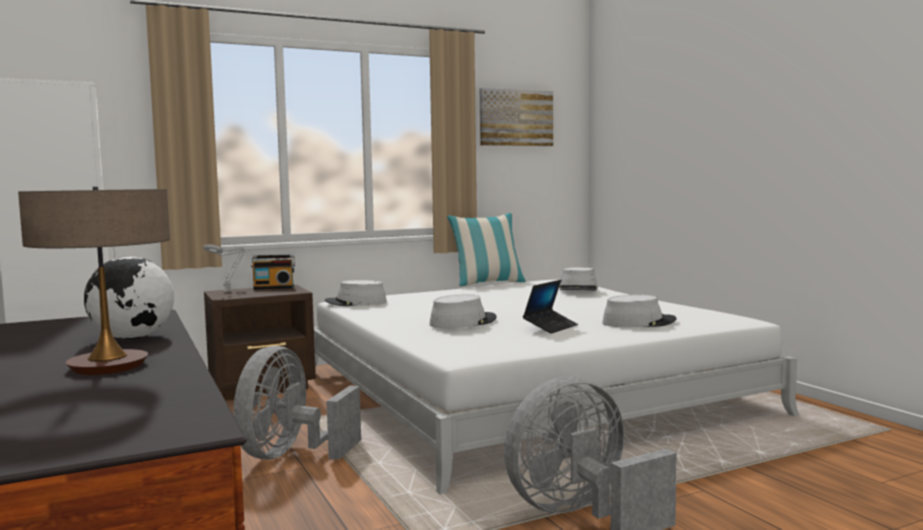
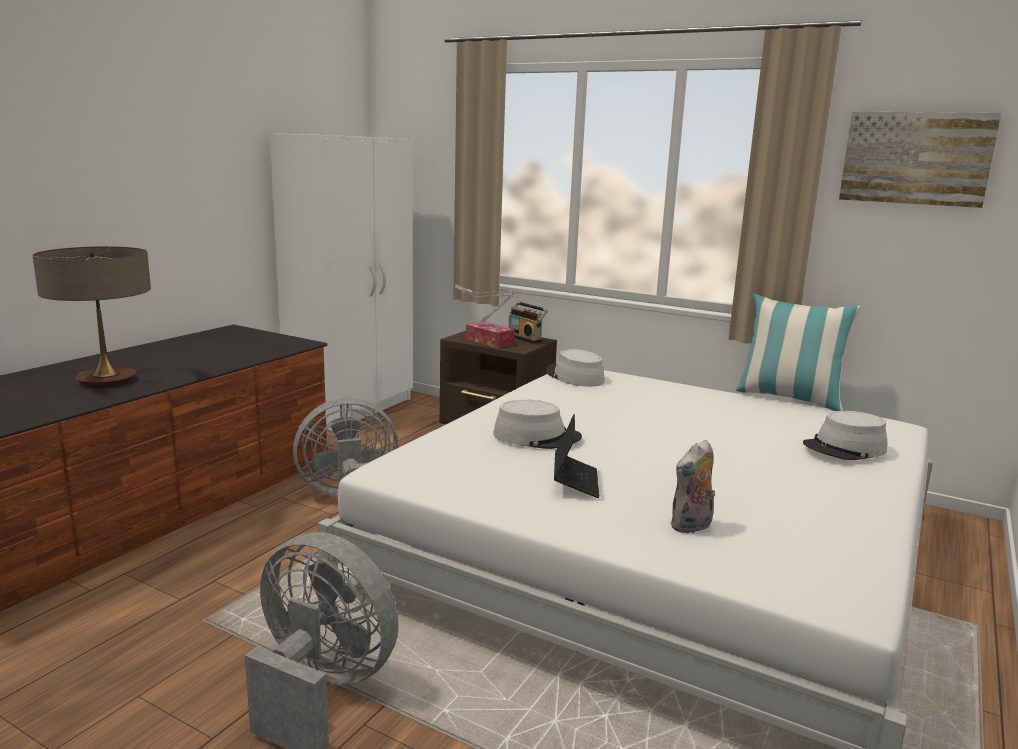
camera: 55 degrees right, 10 degrees up
(132, 338) = (203, 362): globe -> none
(258, 293) = (489, 342): none -> tissue box
(550, 327) = (575, 482): laptop -> laptop turned 90 degrees counterclockwise
(638, 322) = (691, 527): grey hat -> plush toy

